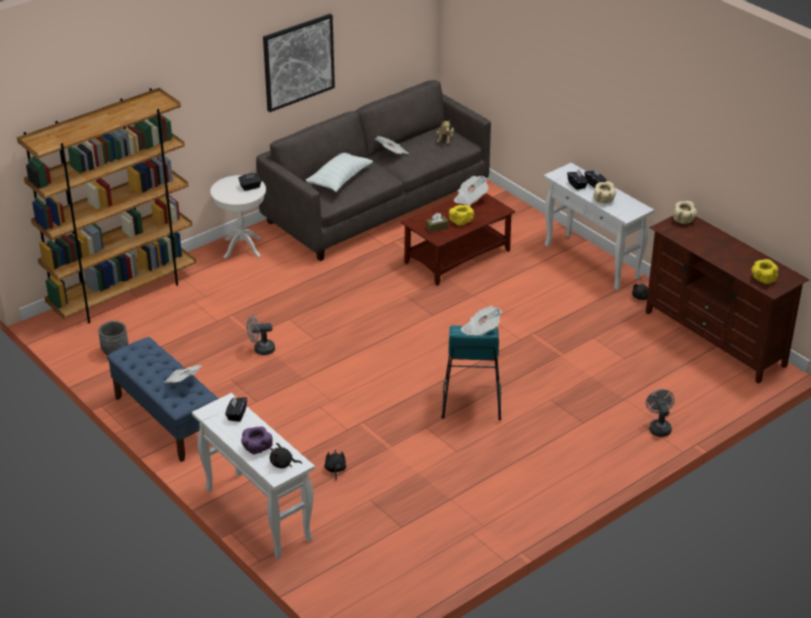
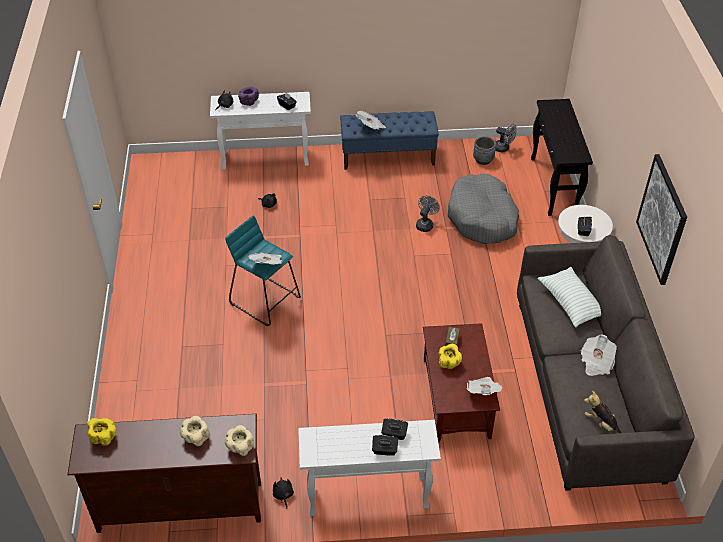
camera: 125 degrees right, 10 degrees up
(123, 294) = (553, 186): brown bookcase -> black console table
(216, 319) = (482, 218): none -> grey dog bed
(604, 200) = (350, 437): beige bowl -> beige bowl (195, 437)
(658, 427) = (131, 386): grey fan -> grey fan (503, 148)

